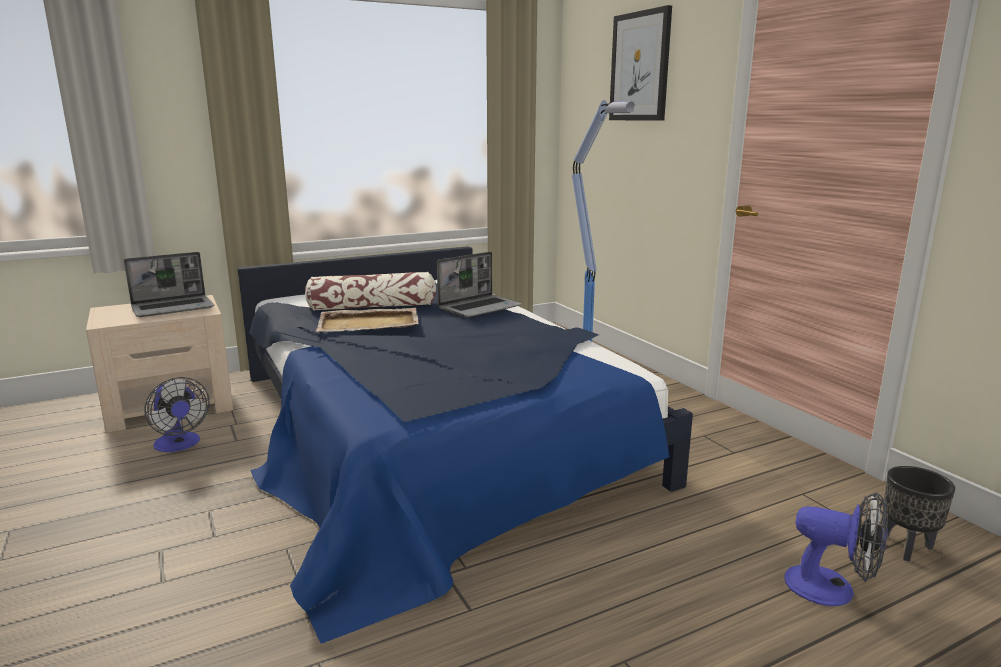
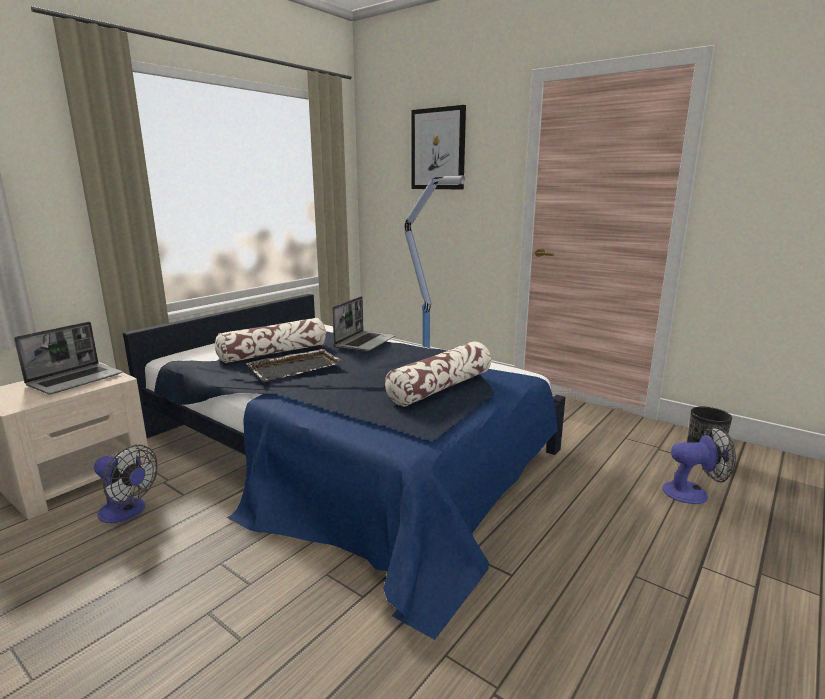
camera: 25 degrees left, 0 degrees up
(370, 323) = (296, 367): beige tray -> black tray
(494, 368) = (441, 387): none -> pillow

